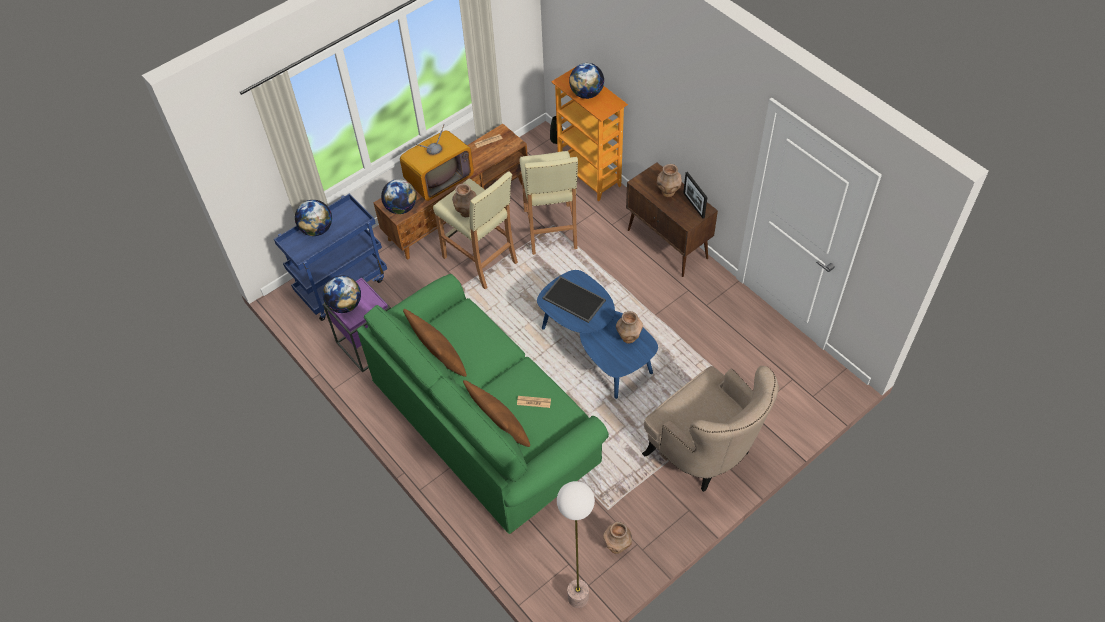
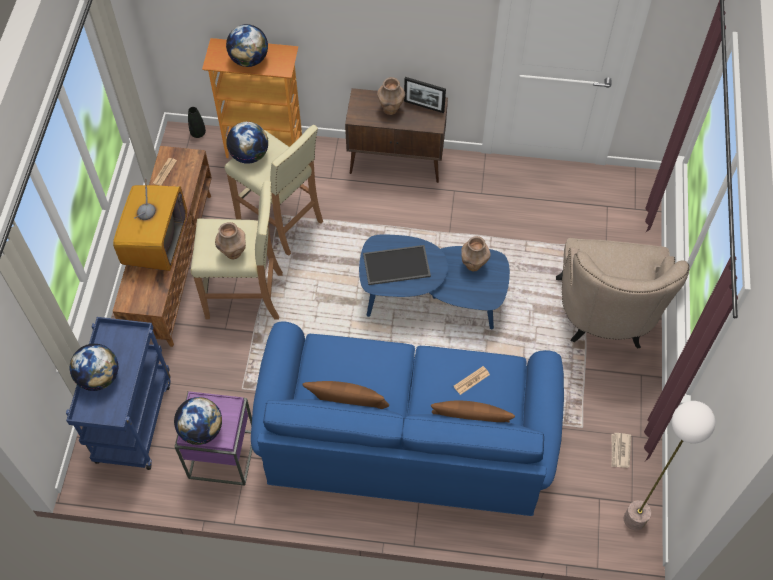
camera: 45 degrees left, 5 degrees up
(401, 208) = (148, 296): globe -> globe (249, 155)
(484, 422) = (406, 439): green sofa -> blue sofa
(617, 546) = (620, 451): brown vase -> newspaper
(705, 452) = (605, 318): beige armchair -> beige armchair turned 90 degrees clockwise

